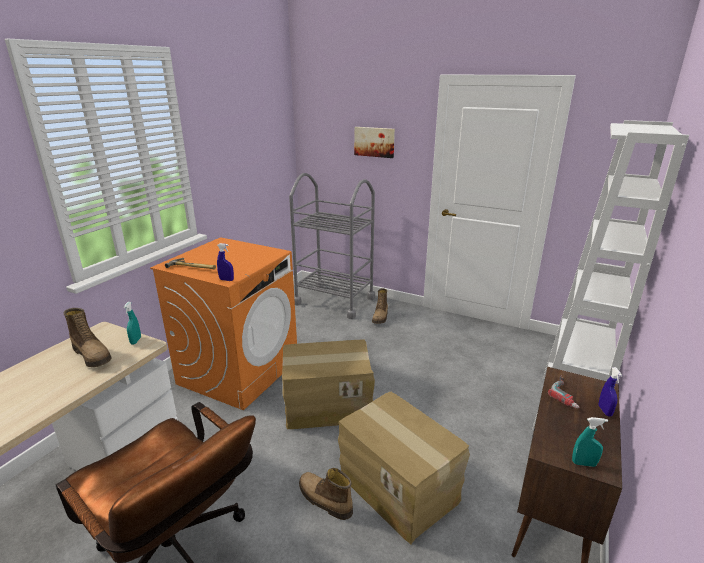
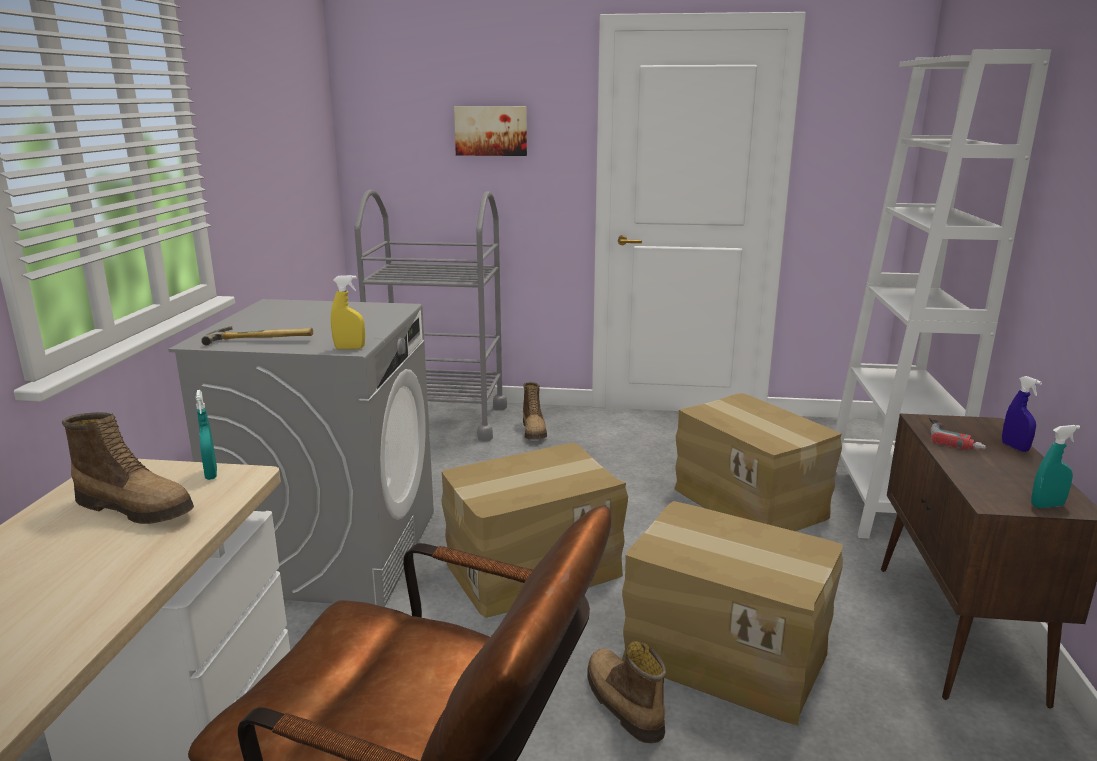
camera: 20 degrees left, 5 degrees down
(226, 280) = (349, 348): blue spray bottle -> yellow spray bottle
(239, 371) = (334, 550): orange washing machine -> grey washing machine
(324, 500) = (622, 703): boot -> boot turned 45 degrees clockwise
(477, 390) = (750, 502): none -> cardboard box

